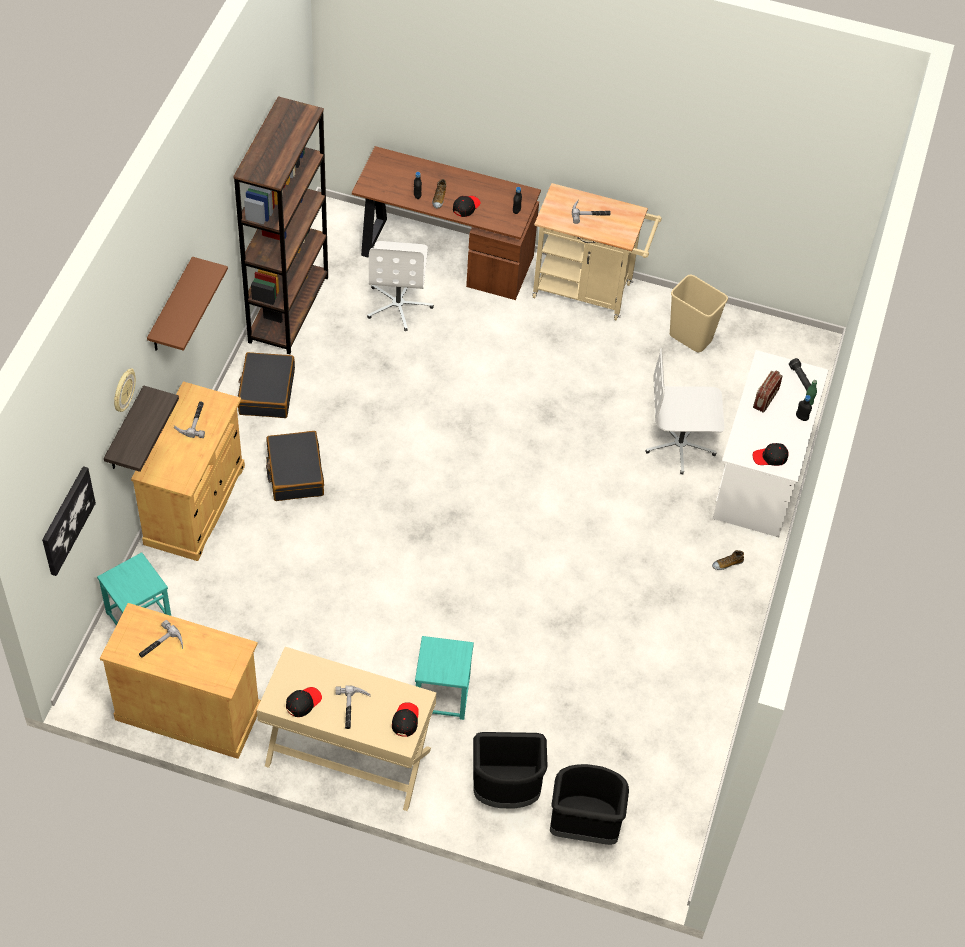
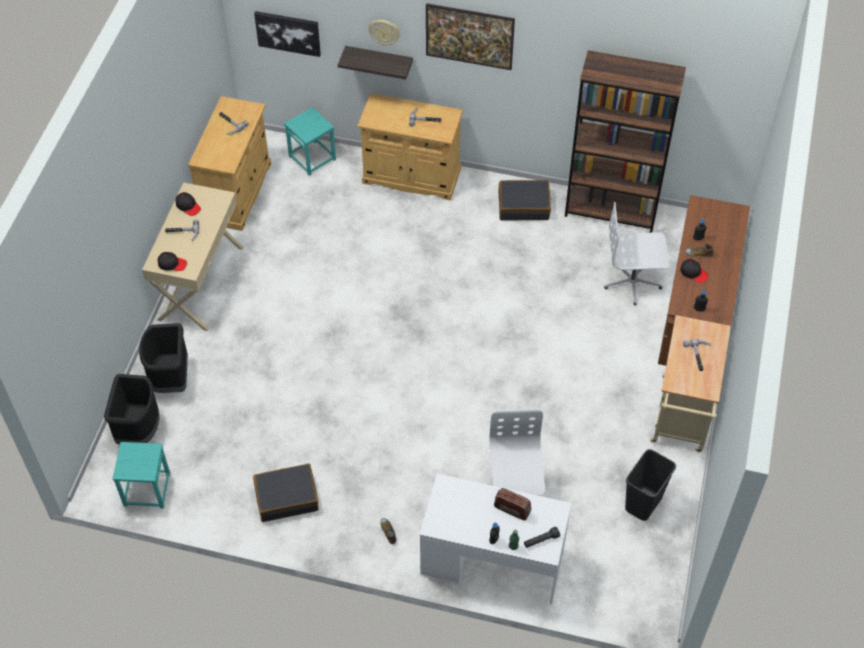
camera: 90 degrees right, 0 degrees up
(171, 307) = (469, 48): brown shelf -> picture
(295, 472) = (448, 230): black suitcase -> black suitcase (286, 497)
(442, 696) = (252, 335): turquoise stool -> turquoise stool (146, 489)
(691, 337) = (643, 504): beige trash can -> black trash can
(770, 457) = (444, 512): black cap -> none

